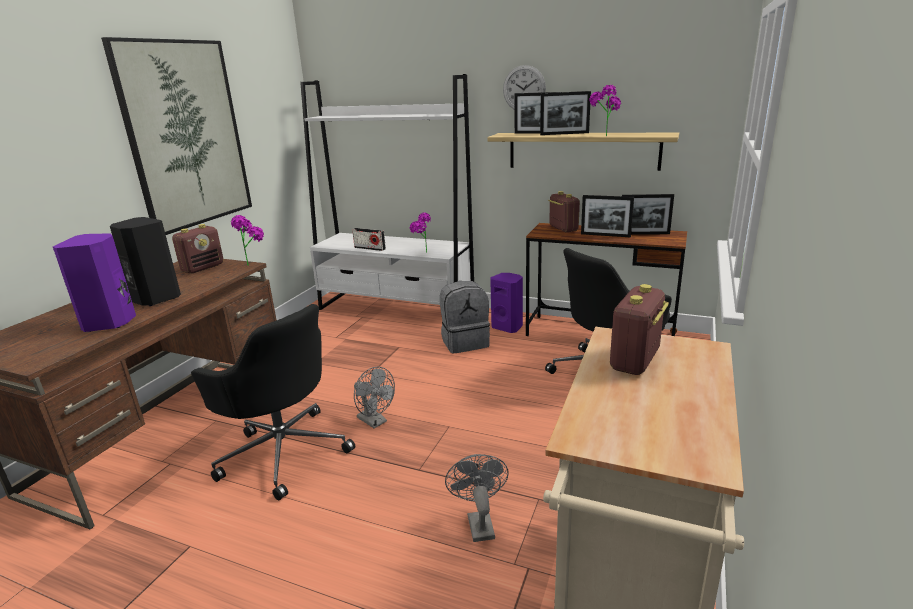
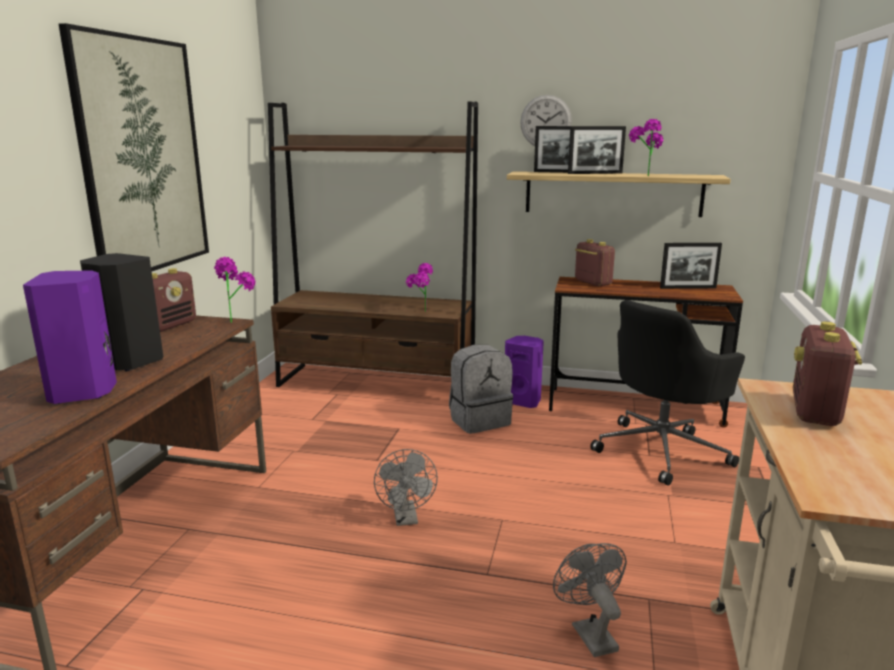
camera: 10 degrees left, 5 degrees down
(284, 451) = (299, 563): black office chair -> none
(370, 248) = (351, 307): radio -> none
(375, 421) = (406, 519): grey fan -> grey fan turned 45 degrees clockwise
(396, 309) = (377, 384): white bookcase -> brown bookcase
(605, 235) = (646, 289): picture frame -> none

